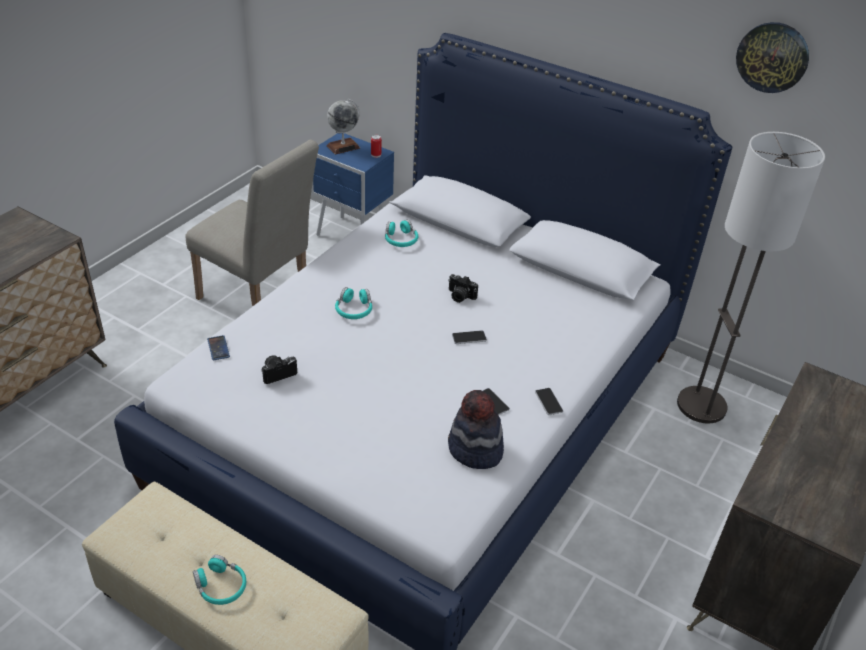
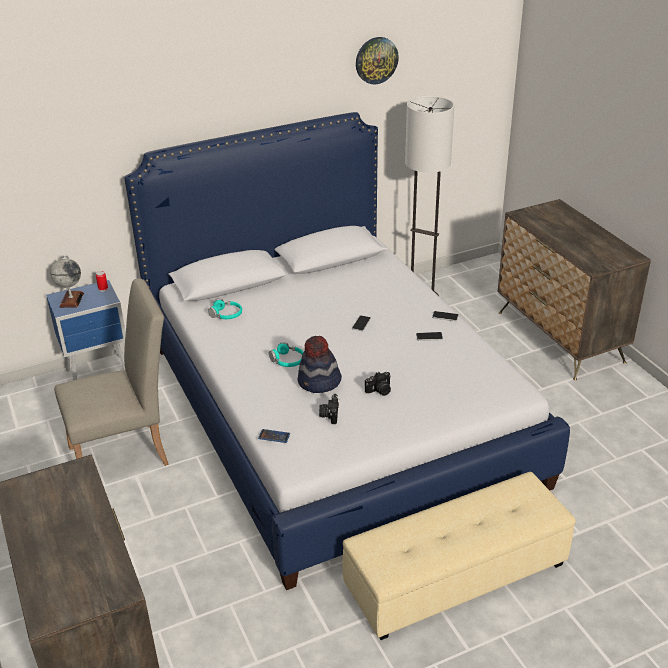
camera: 55 degrees left, 5 degrees down
(221, 586) = (473, 528): turquoise headphones -> none
(460, 296) = (315, 312): camera -> camera (379, 391)
(475, 450) = (465, 358): hat -> hat (319, 382)

